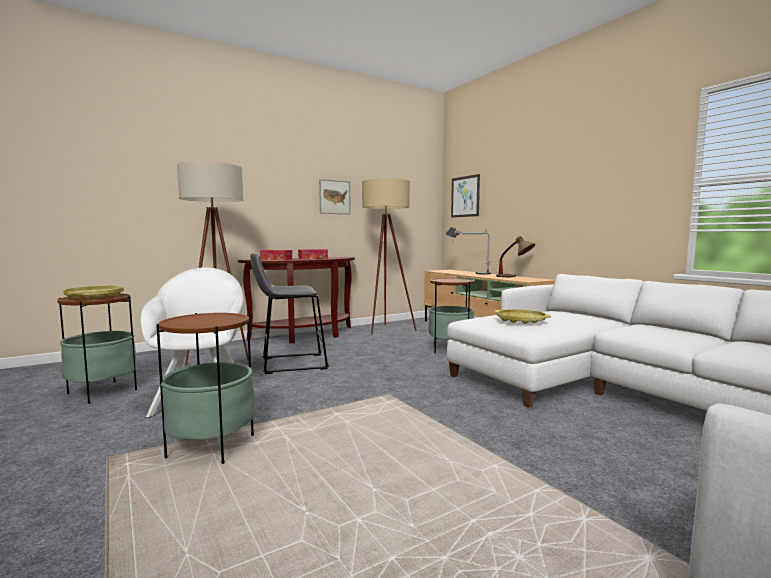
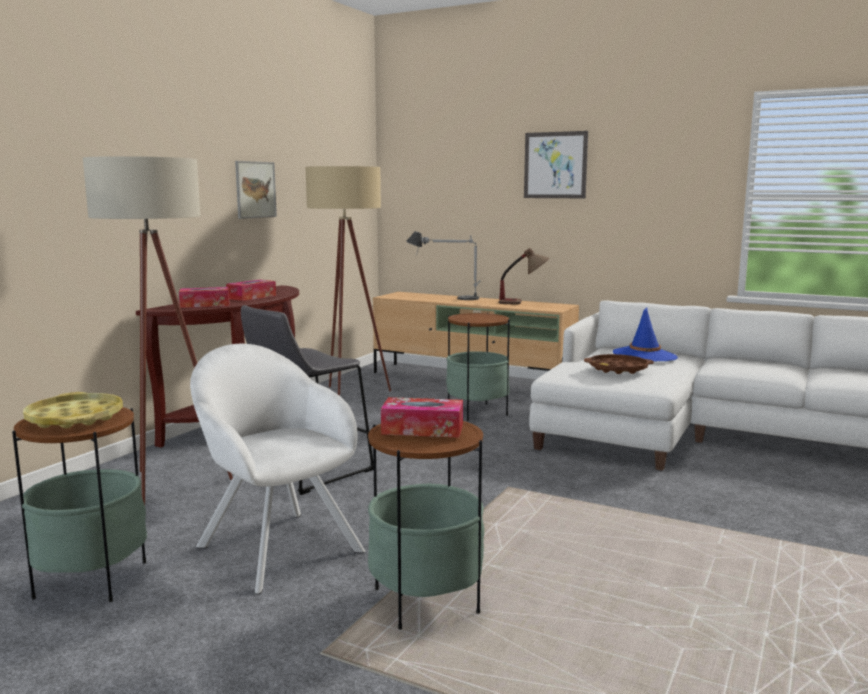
camera: 30 degrees left, 5 degrees up
(208, 317) = (422, 429): none -> tissue box
(465, 196) = (422, 183): picture -> picture (555, 165)
(521, 320) = (618, 369): yellow tray -> brown tray
(566, 315) = (644, 355): none -> blue hat

